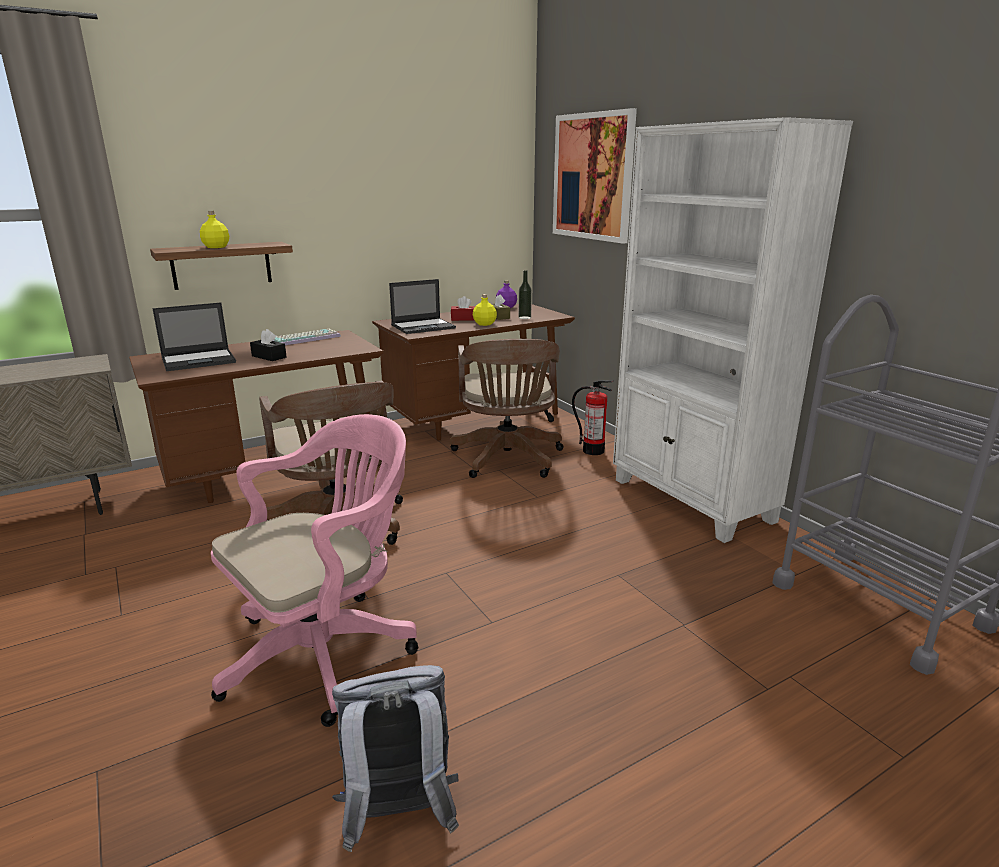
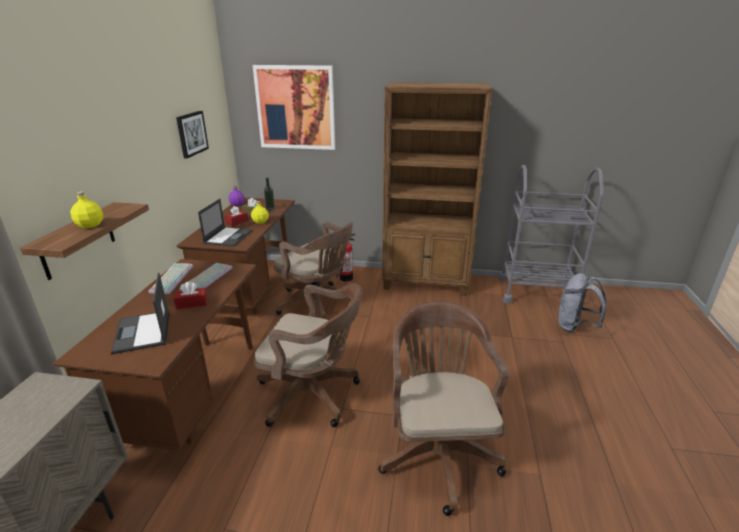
camera: 50 degrees left, 5 degrees up
(200, 360) = (142, 332): laptop -> laptop turned 150 degrees clockwise
(269, 357) = (191, 303): black tissue box -> red tissue box
(324, 346) = (206, 278): none -> keyboard
(327, 650) = (438, 451): pink office chair -> brown office chair
(398, 815) = (576, 475): grey backpack -> grey backpack (575, 327)
(440, 196) = (191, 133): none -> picture
(691, 501) = (426, 283): white bookcase -> brown bookcase

